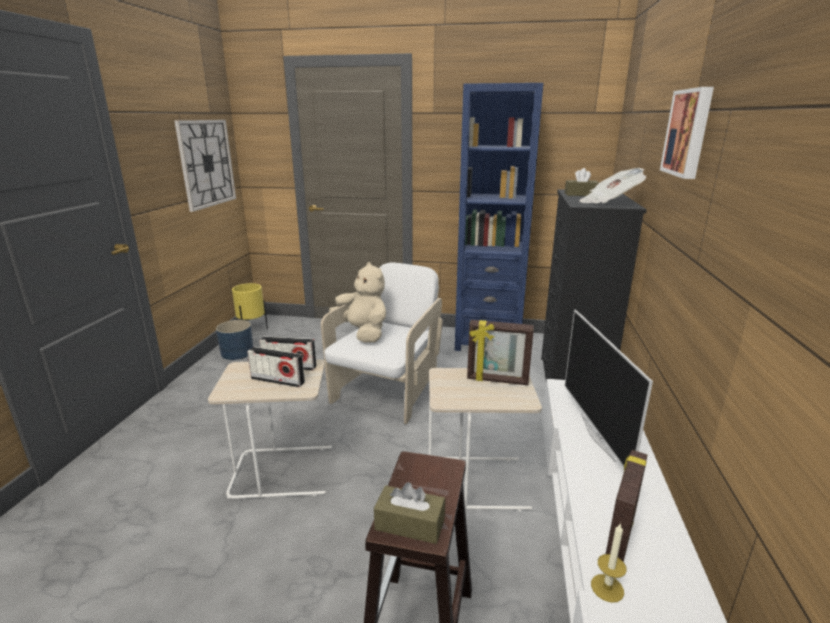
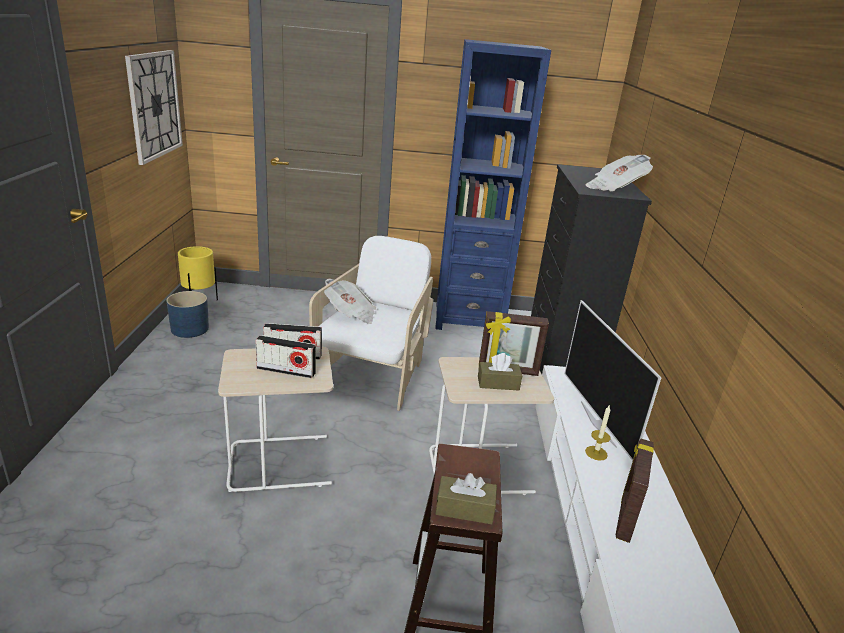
camera: 10 degrees left, 5 degrees up
(363, 333) = (350, 314): beige plush toy -> newspaper
(581, 194) = (583, 174): brown tissue box -> brown tissue box (498, 383)
(607, 588) = (619, 556): candle -> candle (596, 453)
(689, 133) = (701, 137): picture -> none

